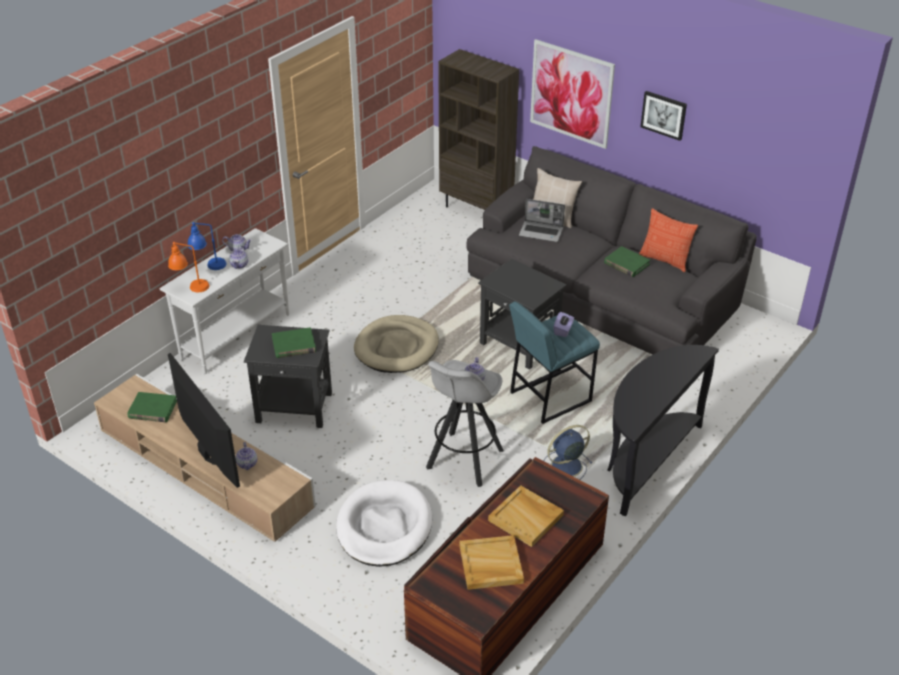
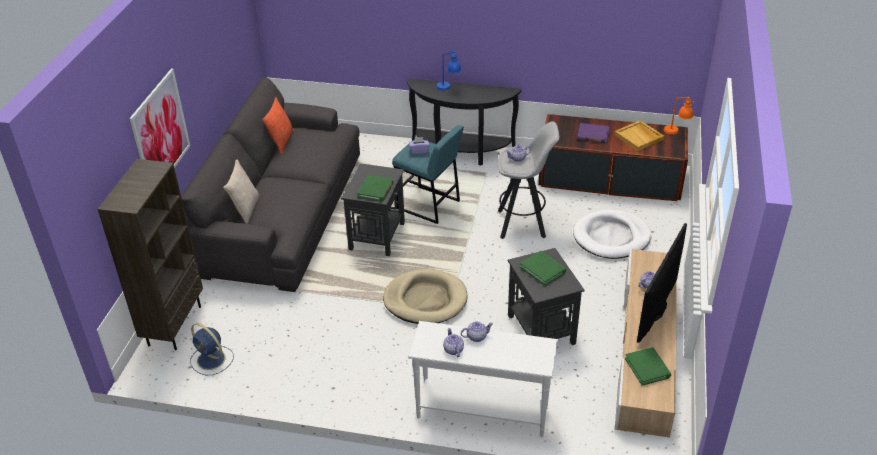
camera: 115 degrees left, 0 degrees up
(191, 288) = (536, 352): orange table lamp -> orange table lamp (676, 132)
(209, 267) = (495, 356): blue table lamp -> blue table lamp (449, 88)
(526, 518) = (593, 135): beige tray -> purple book
(541, 232) = (275, 206): laptop -> none
(565, 466) = (492, 181): blue fan -> blue fan (212, 360)
(626, 264) = (299, 155): green book -> green book (376, 190)
(664, 115) = (200, 70): picture -> none

